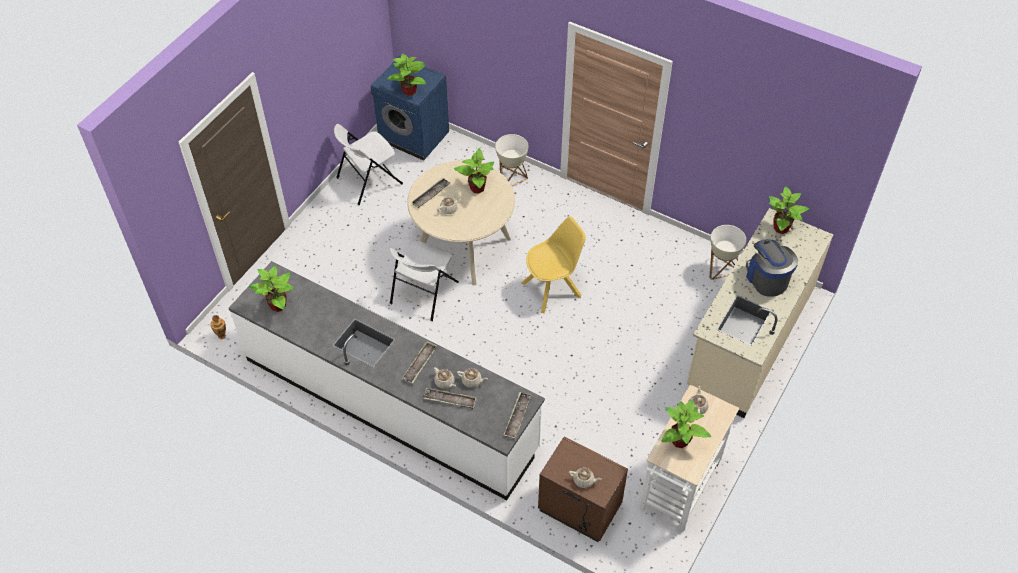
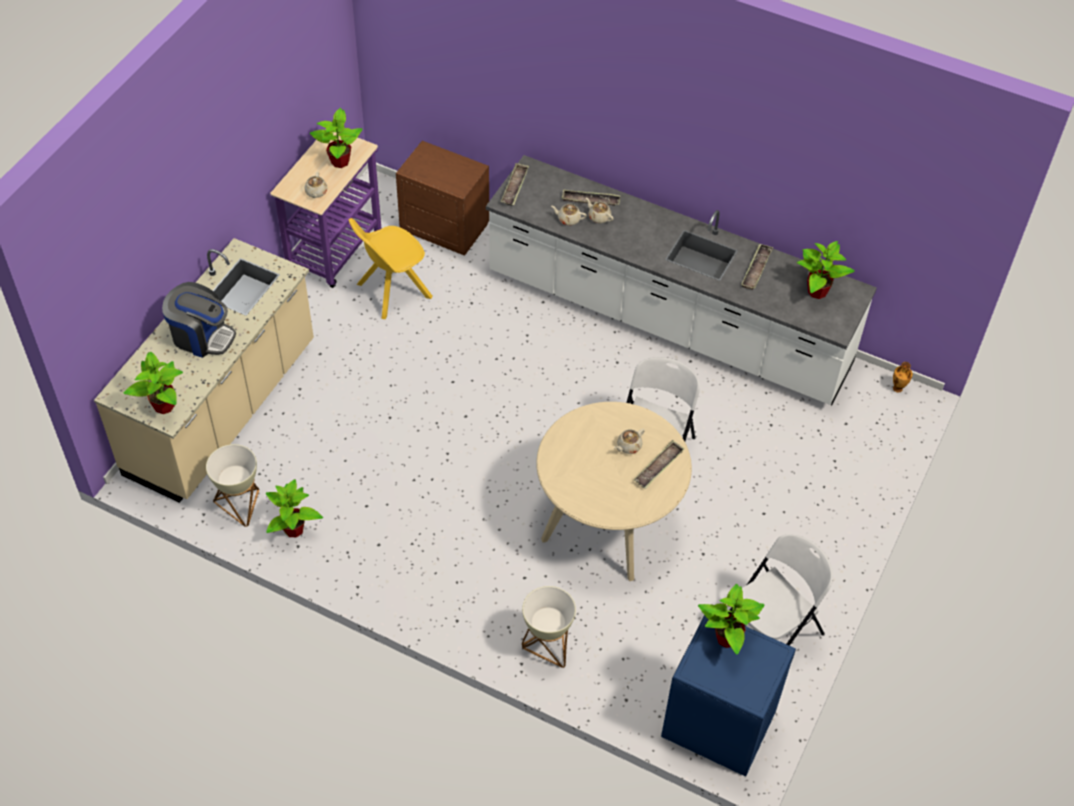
camera: 175 degrees right, 0 degrees up
(420, 364) = (631, 234): tray -> tray (756, 269)
(477, 188) = (592, 481): potted plant -> potted plant (294, 530)
(552, 289) = (478, 466): yellow chair -> yellow chair (392, 291)
(584, 480) = (442, 161): beige teapot -> none
(679, 487) = (335, 249): white cart -> purple cart
(766, 278) = (202, 336): coffee machine -> coffee machine turned 45 degrees counterclockwise

